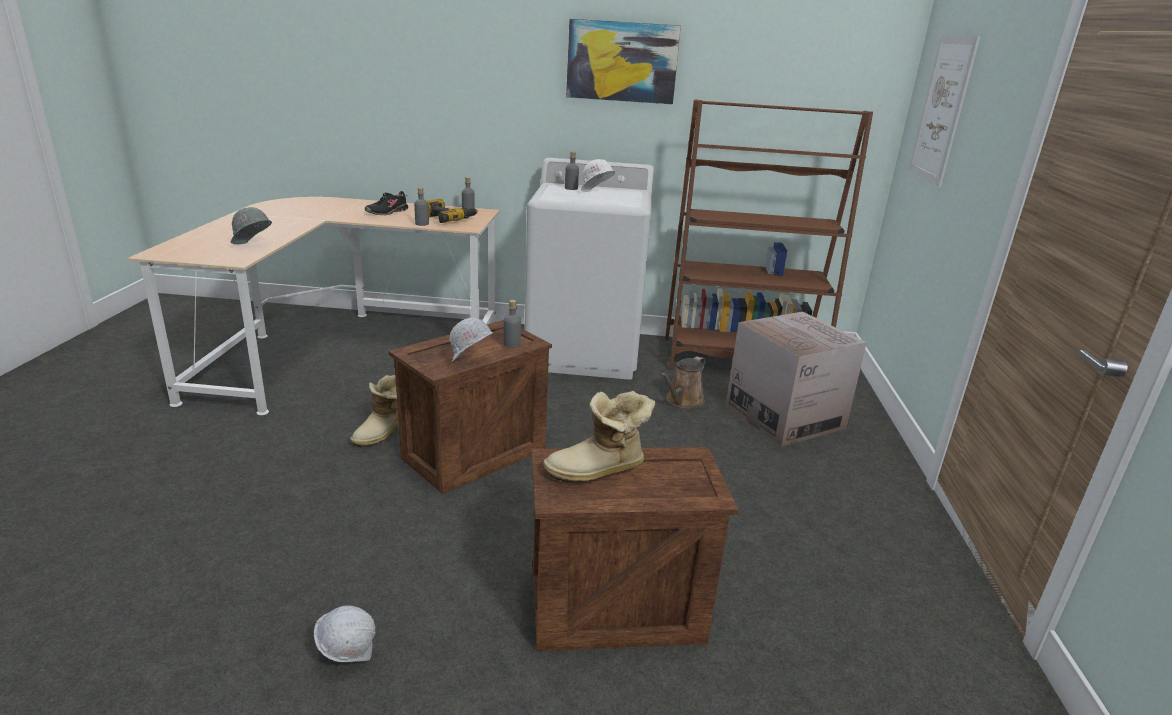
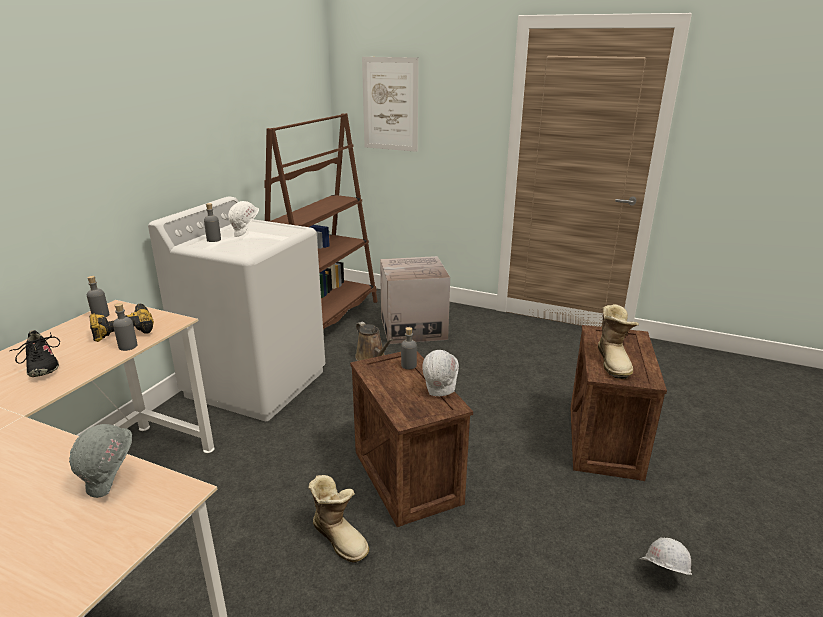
camera: 70 degrees left, 0 degrees up
(622, 62) = (179, 106): picture -> none

